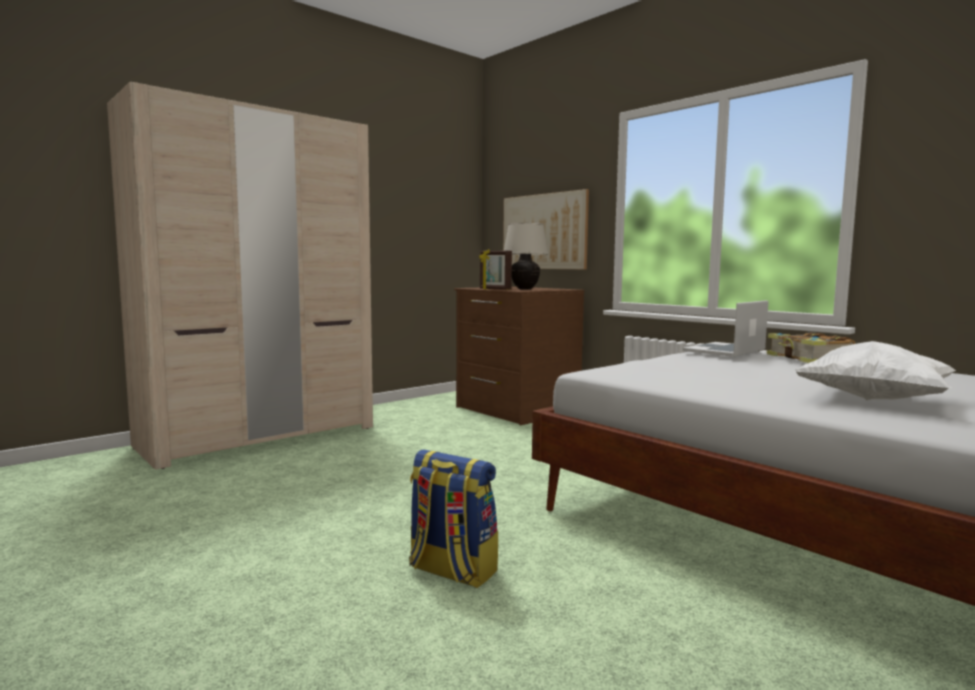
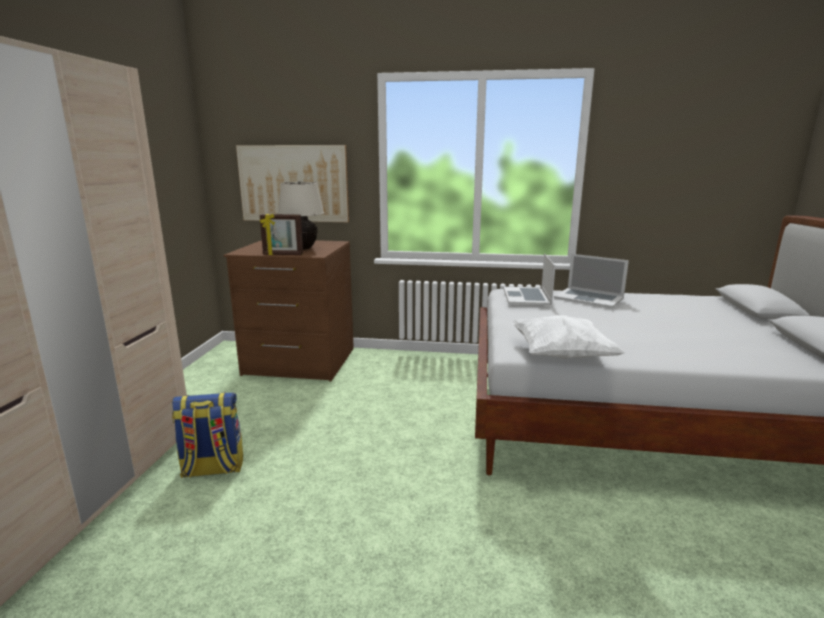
camera: 40 degrees left, 10 degrees up
(451, 571) = (524, 583): backpack -> backpack (212, 469)
(808, 359) = (589, 298): book -> laptop
(873, 399) = (705, 340): white pillow -> white pillow (561, 355)

